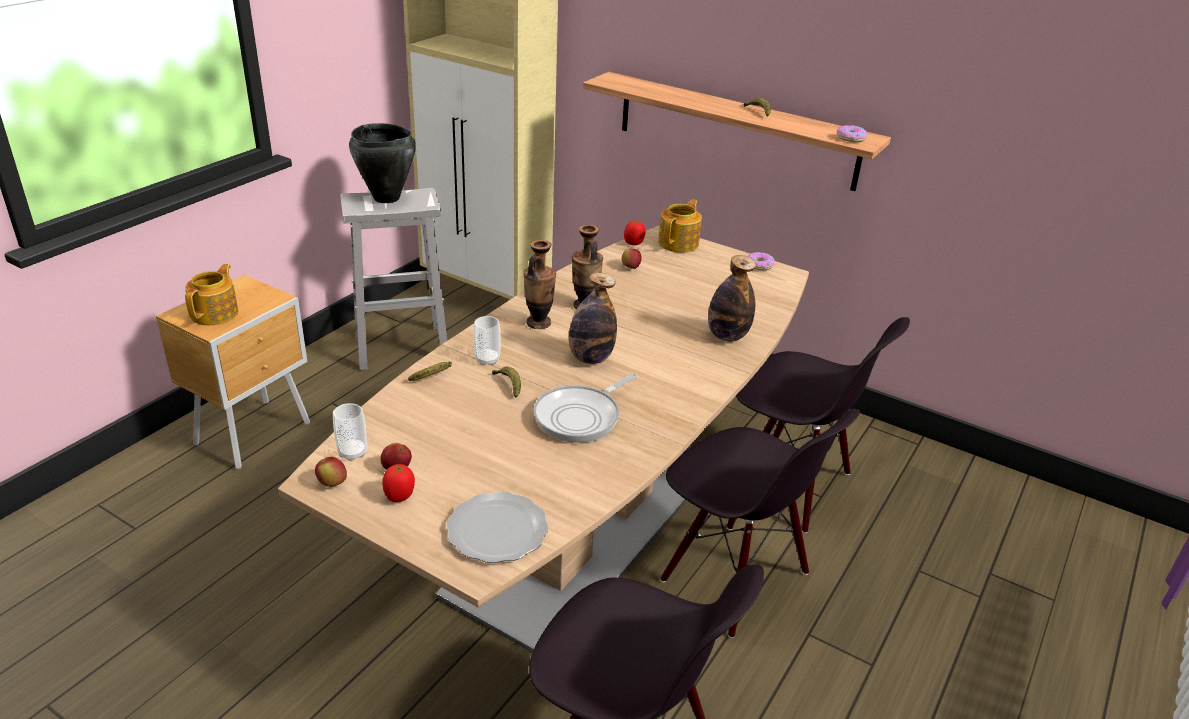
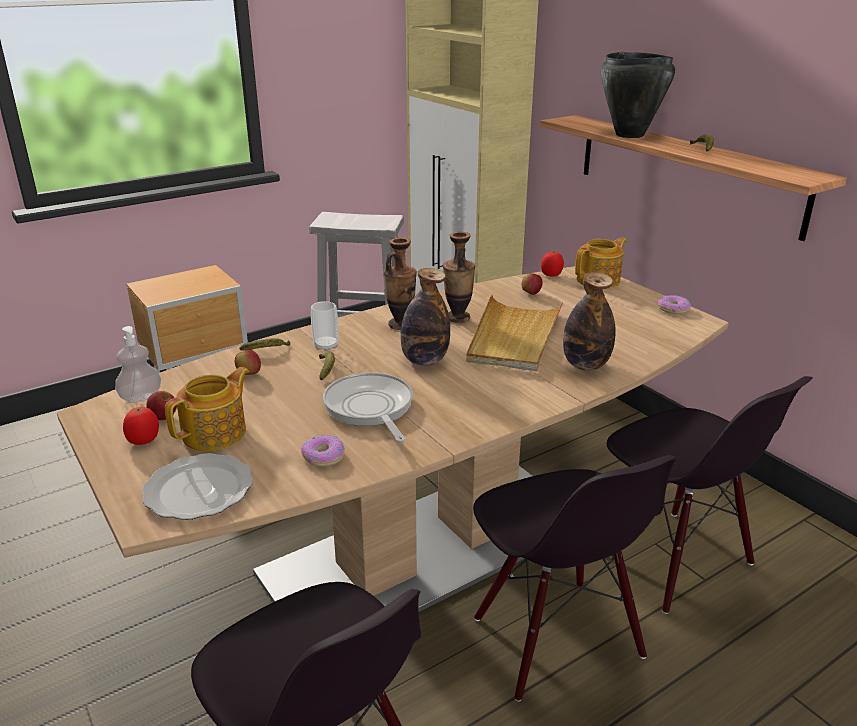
camera: 25 degrees right, 5 degrees down
(216, 313) = (169, 288): teapot -> teapot (216, 433)
(332, 483) = (100, 418): apple -> apple (249, 374)
(352, 453) = (141, 397): cup -> soap dispenser
(386, 198) = (356, 218): black cooking pot -> black cooking pot (629, 135)
(581, 417) = (370, 408): frying pan -> frying pan turned 90 degrees clockwise
(649, 318) = (514, 337): none -> beige tray
(850, 138) = (792, 174): donut -> donut (323, 456)

